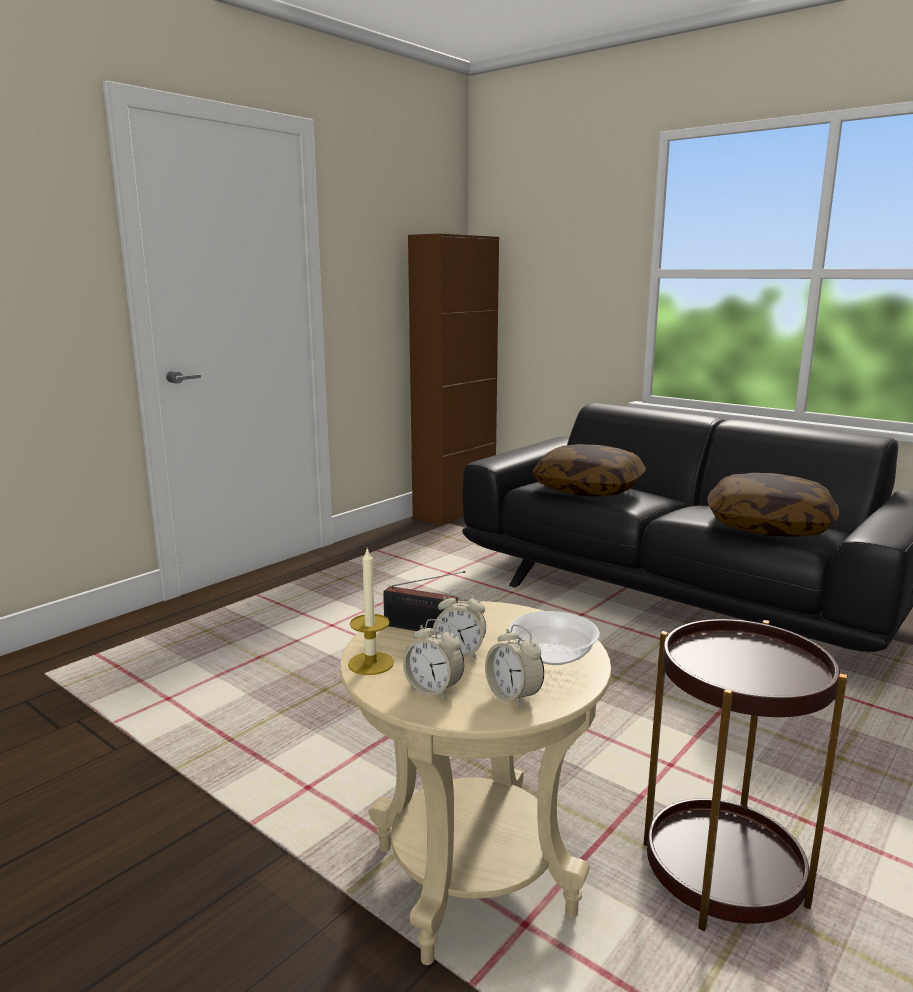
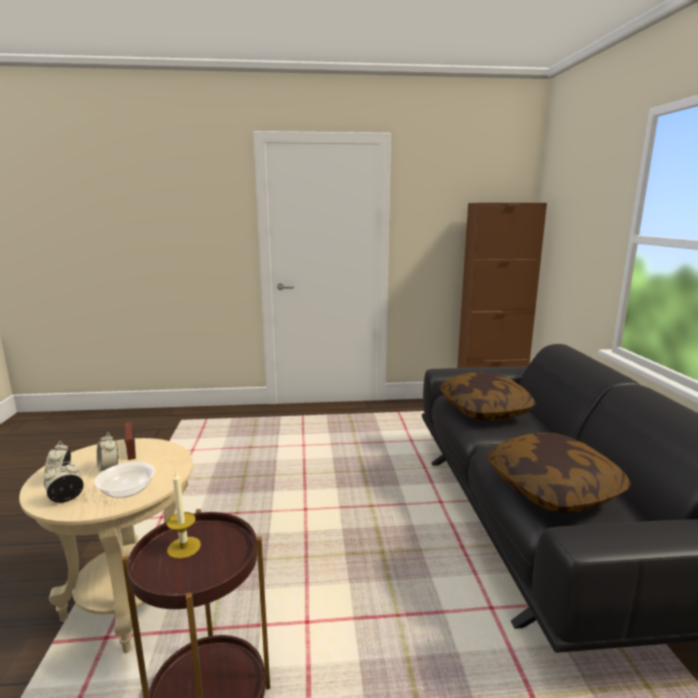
camera: 45 degrees right, 0 degrees up
(371, 663) = (79, 455): candle -> candle (184, 547)
(513, 696) = (66, 499): alarm clock -> alarm clock turned 45 degrees clockwise

